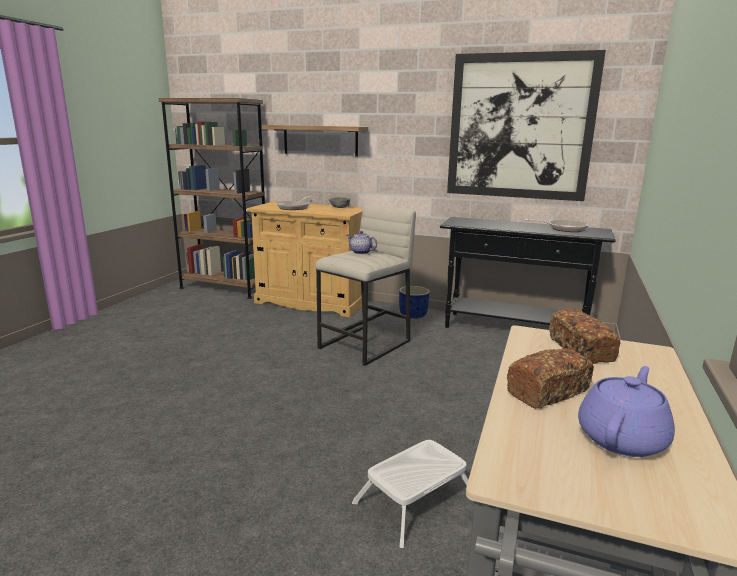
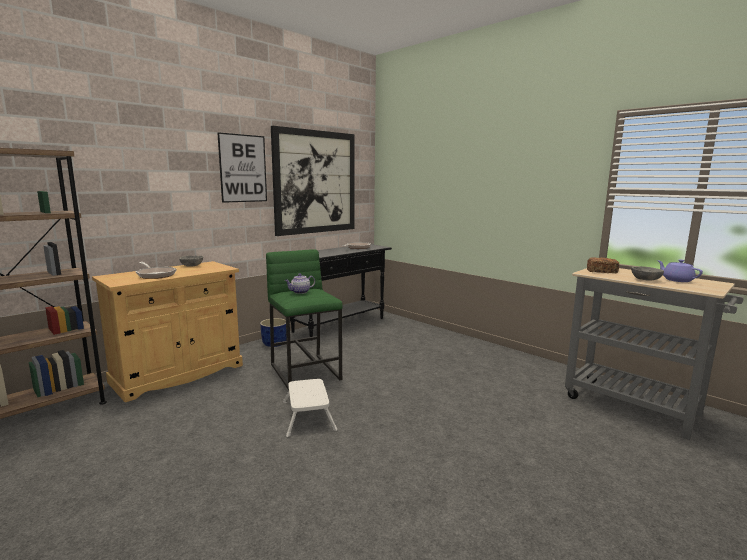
camera: 65 degrees left, 5 degrees down
(320, 140) = (148, 199): shelf -> none
(365, 344) = (305, 371): beige stool -> green stool
(415, 109) = (243, 168): none -> picture
(416, 500) = (513, 401): white step ladder -> white step ladder (309, 415)
(547, 392) = (645, 280): bread -> grey bowl

